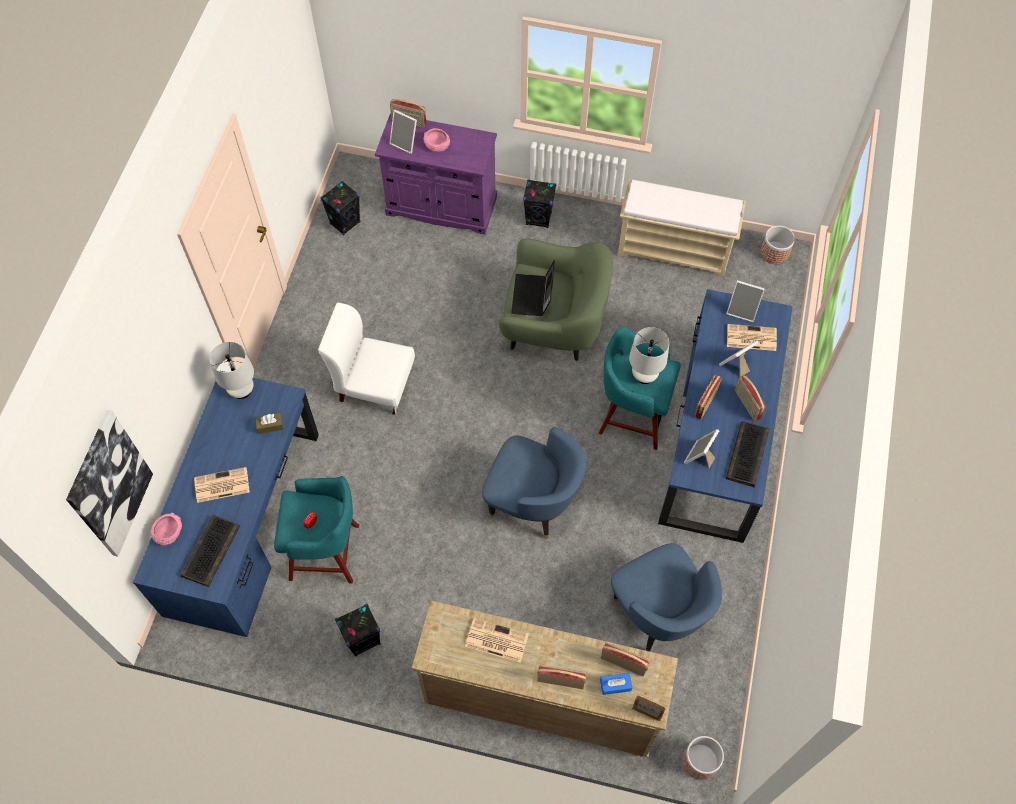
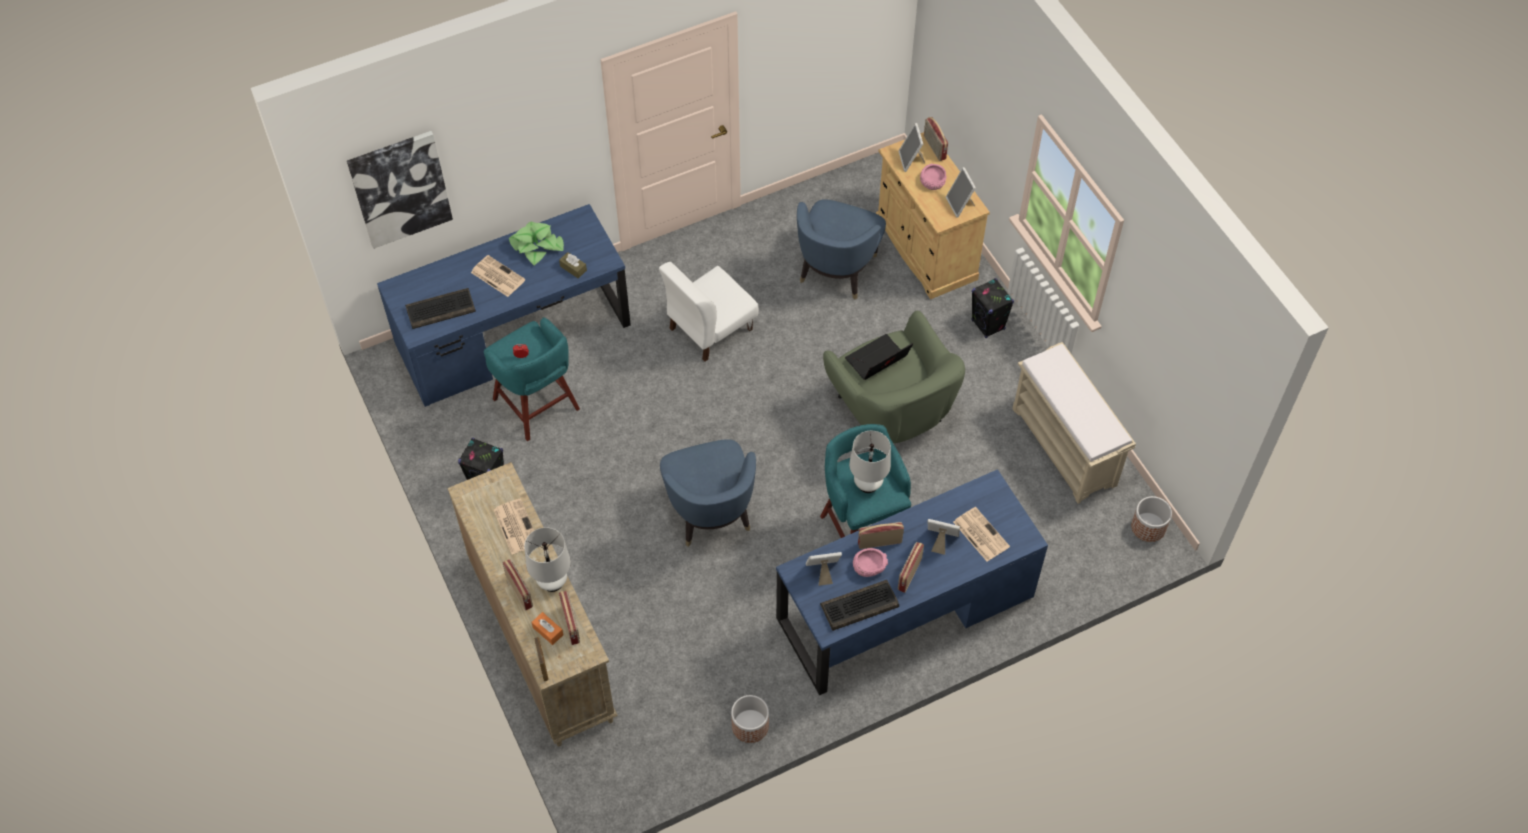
camera: 50 degrees right, 5 degrees down
(168, 532) = (432, 273): pink bowl -> pink bowl (869, 566)
(222, 436) = (537, 246): none -> potted plant
(241, 390) = (585, 229): white table lamp -> white table lamp (552, 582)
(345, 223) = (838, 198): black speaker -> none
(374, 385) = (710, 328): white chair -> white chair turned 105 degrees counterclockwise
(441, 206) = (925, 249): purple cabinet -> beige cabinet
(615, 685) = (548, 631): blue tissue box -> orange tissue box
(658, 613) = (694, 674): blue armchair -> blue armchair (837, 270)
(700, 761) = (590, 792): planter -> planter (750, 725)
(742, 310) = (1002, 510): picture frame -> picture frame (960, 205)

